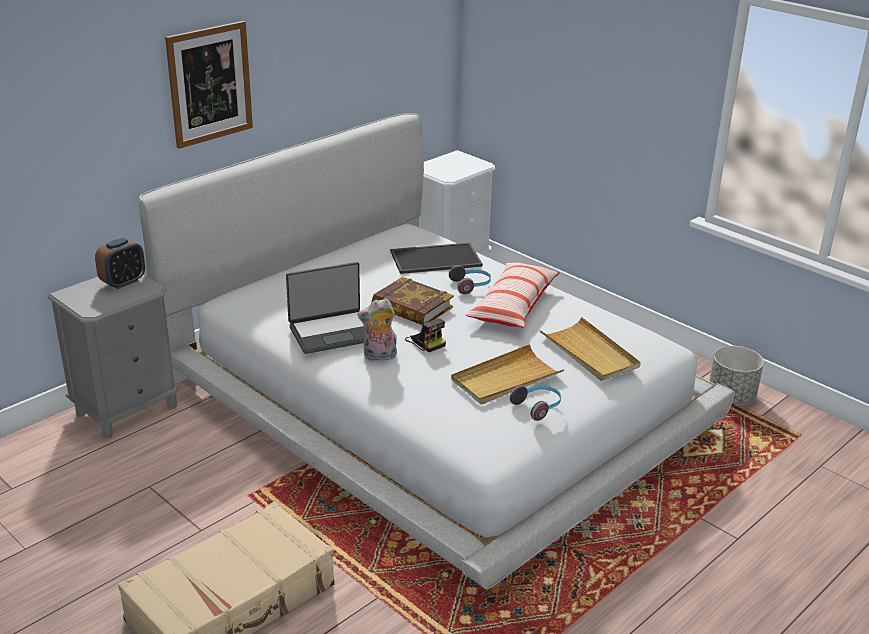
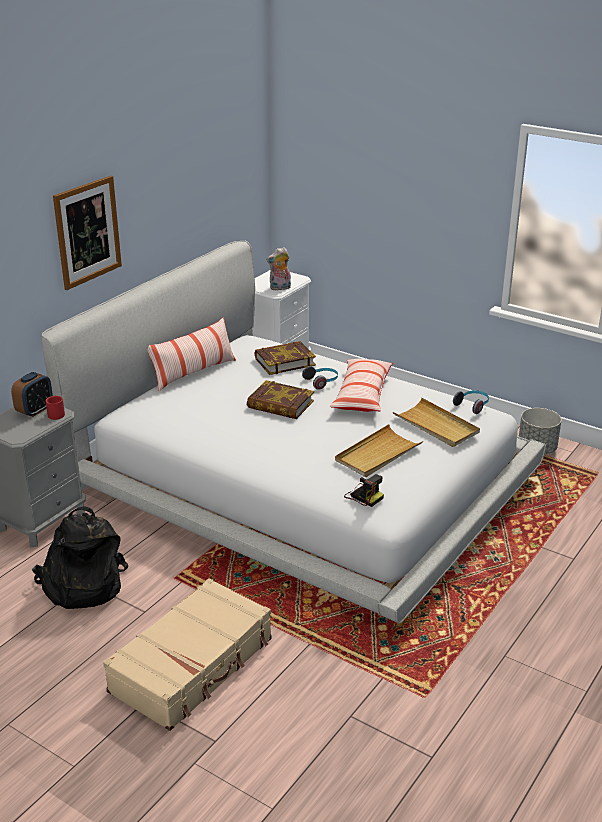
camera: 10 degrees left, 0 degrees up
(142, 489) = (81, 585): none -> black backpack
(145, 288) = (56, 413): none -> red mug
(327, 260) = (193, 373): none -> pillow
(332, 332) = (222, 433): laptop -> none
(379, 356) = (269, 448): plush toy -> plush toy (280, 288)
(425, 341) = (302, 431): camera -> camera (363, 496)
(436, 258) = (284, 362): tray -> book
(538, 407) = (411, 474): headphones -> headphones (472, 406)

